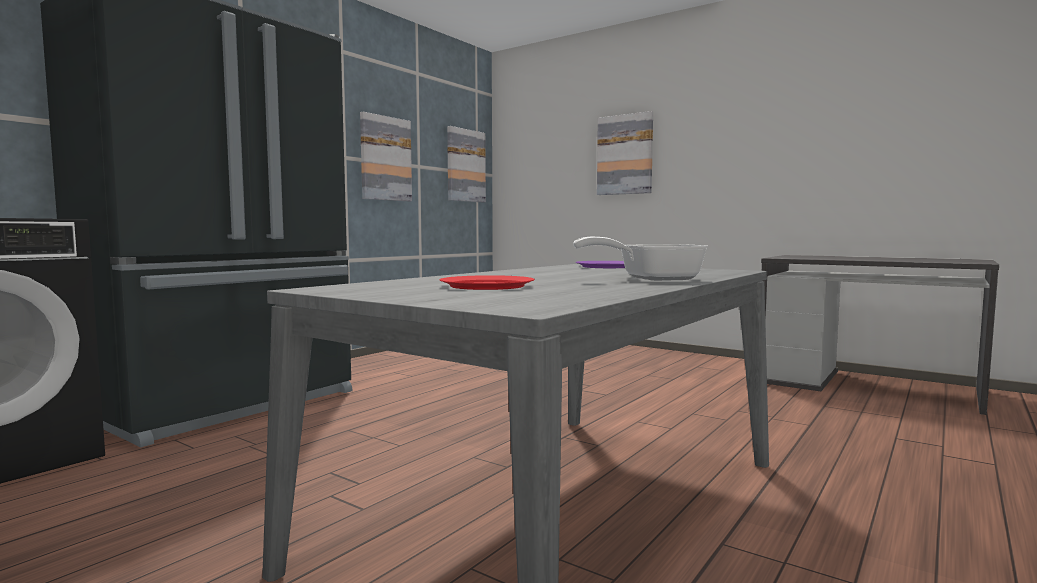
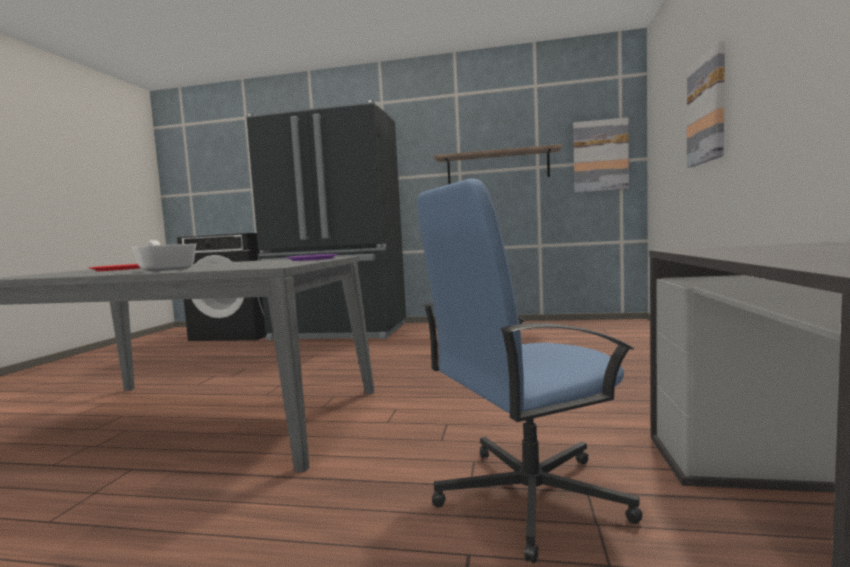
camera: 65 degrees right, 0 degrees up
(385, 158) = (497, 167): picture -> shelf
(828, 416) = (527, 496): none -> blue office chair

